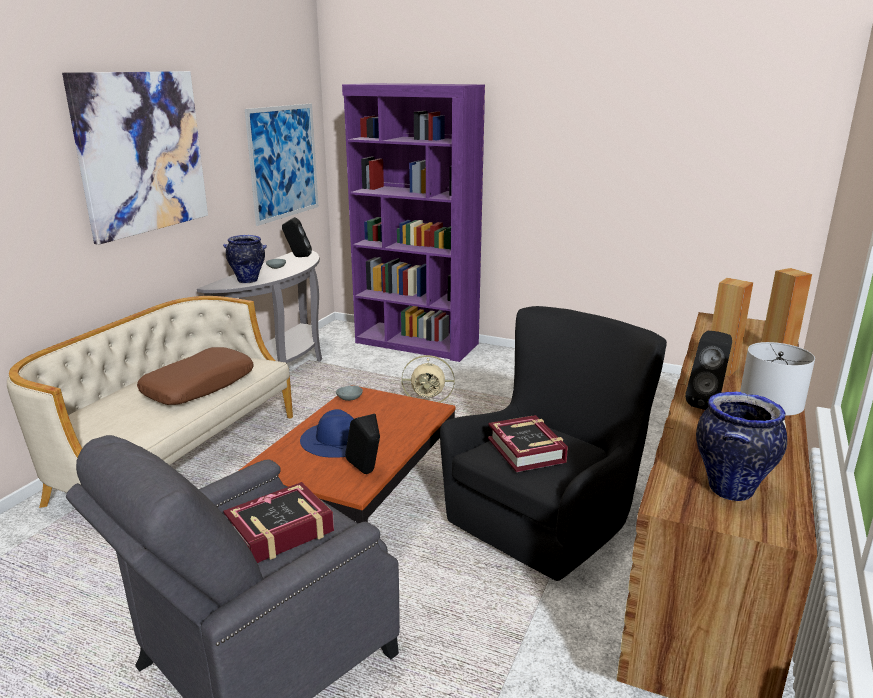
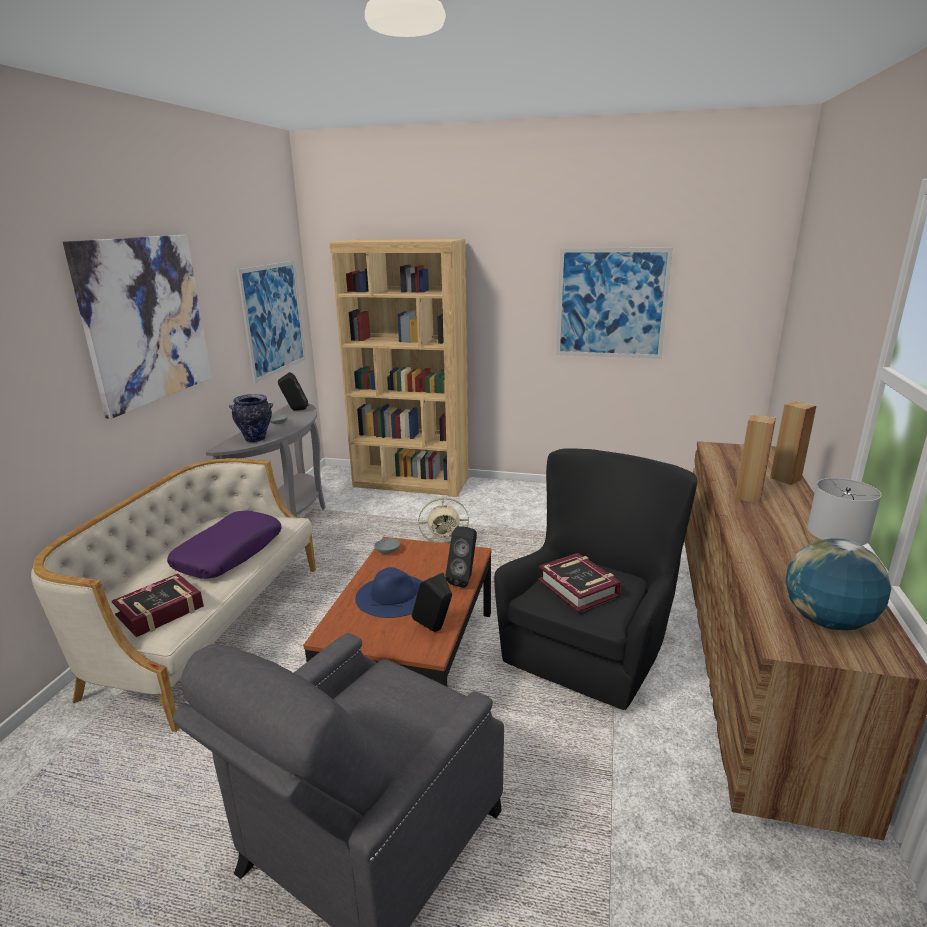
camera: 10 degrees left, 0 degrees up
(199, 386) = (229, 553): brown pillow -> purple pillow
(280, 531) = (382, 710): book -> book (160, 611)
(416, 343) = (411, 482): purple bookcase -> brown bookcase
(639, 160) = (611, 303): none -> picture
(706, 403) = (756, 533): black speaker -> black speaker (464, 580)
(730, 489) = (826, 621): vase -> globe

